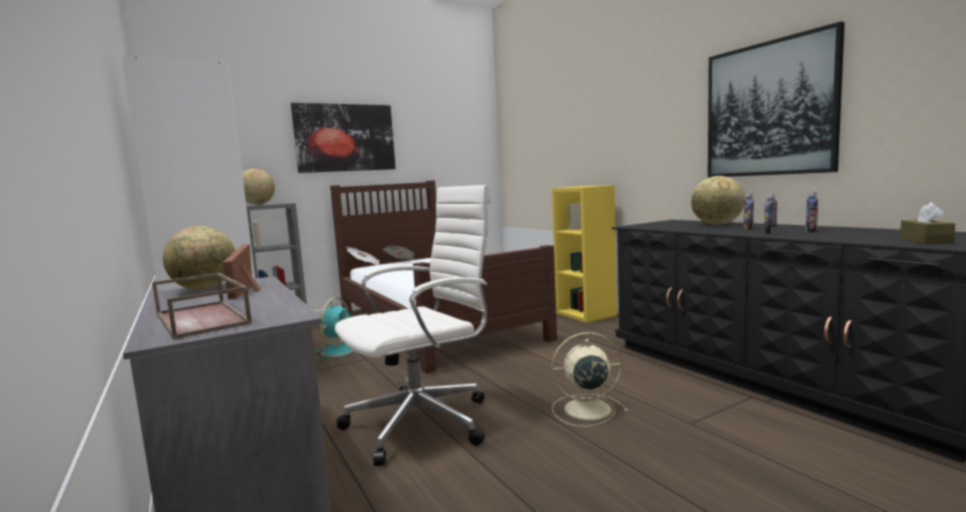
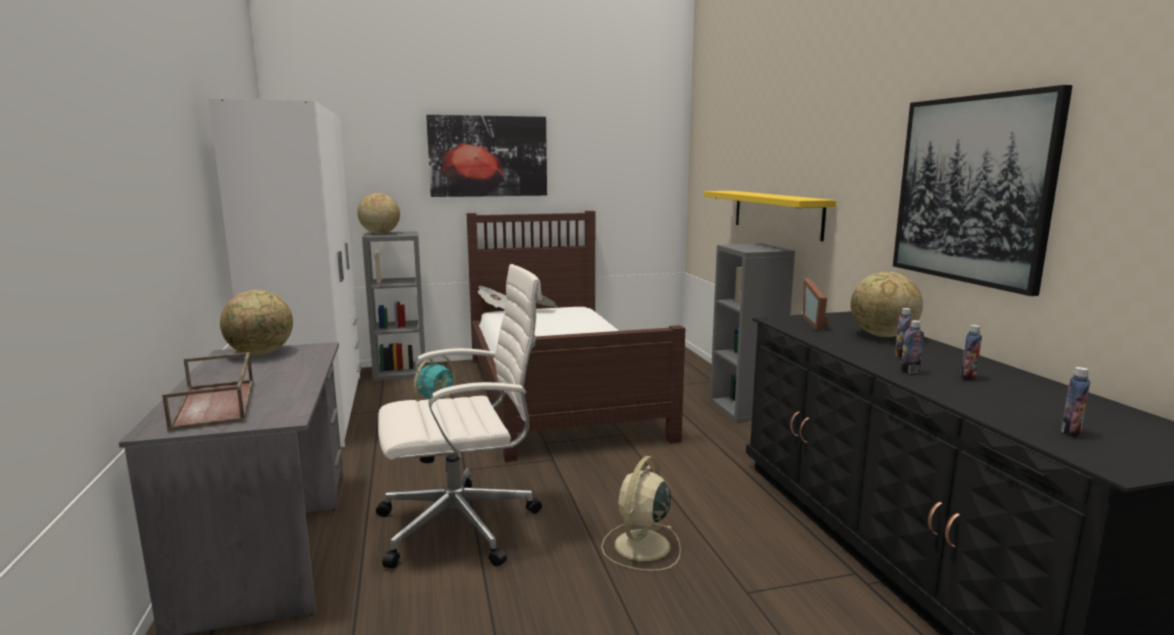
camera: 15 degrees right, 5 degrees up
(249, 291) = (292, 365): picture frame -> picture frame (818, 323)
(585, 409) = (641, 547): beige fan -> beige fan turned 75 degrees counterclockwise
(586, 314) = (746, 409): yellow bookcase -> grey bookcase
(590, 162) = (776, 213): none -> yellow shelf
(925, 241) = (1070, 432): brown tissue box -> bottle

